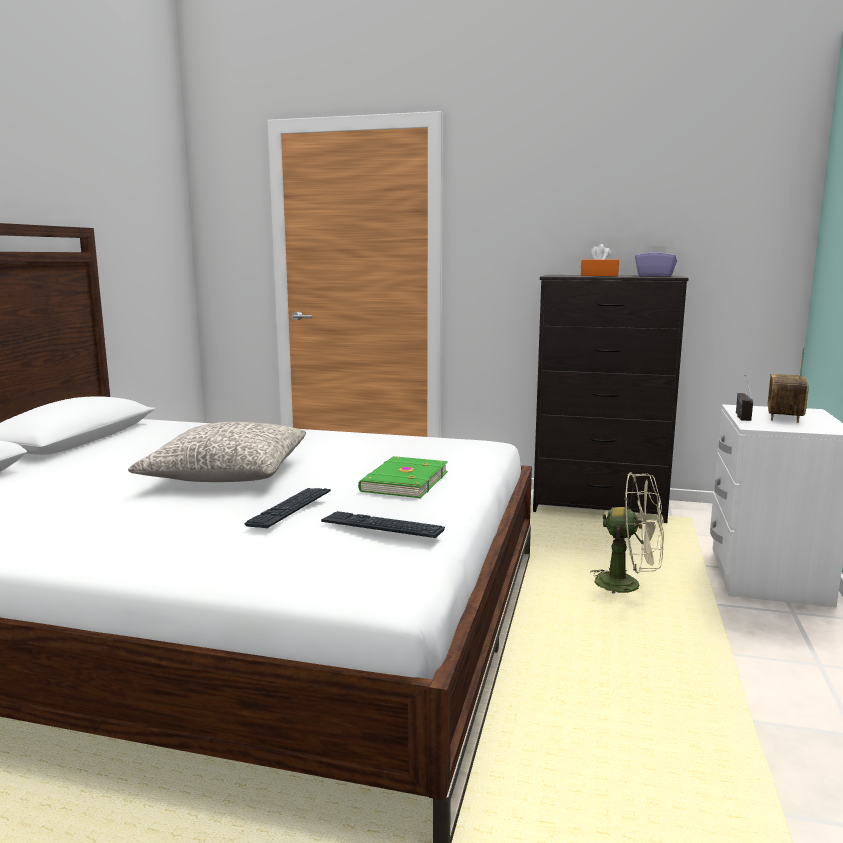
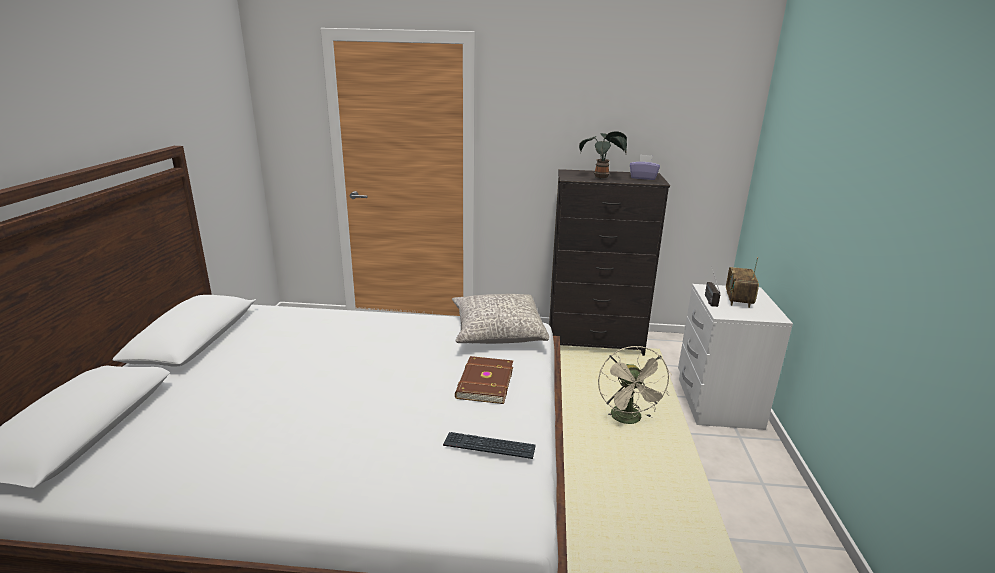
camera: 10 degrees left, 10 degrees up
(227, 473) = (344, 382): grey pillow -> grey pillow (497, 331)
(290, 509) = (412, 429): keyboard -> none
(403, 481) = (483, 382): green book -> brown book
(599, 275) = (602, 177): orange tissue box -> potted plant
(628, 585) = (629, 420): beige fan -> beige fan turned 75 degrees clockwise

